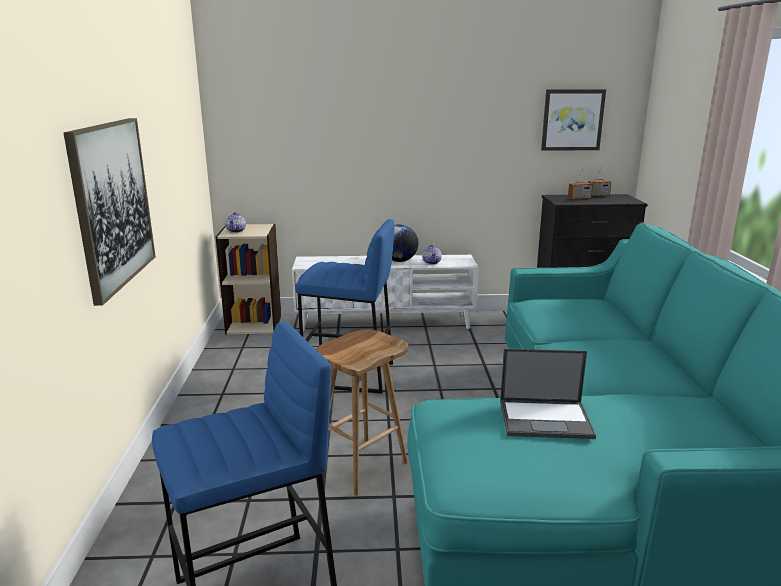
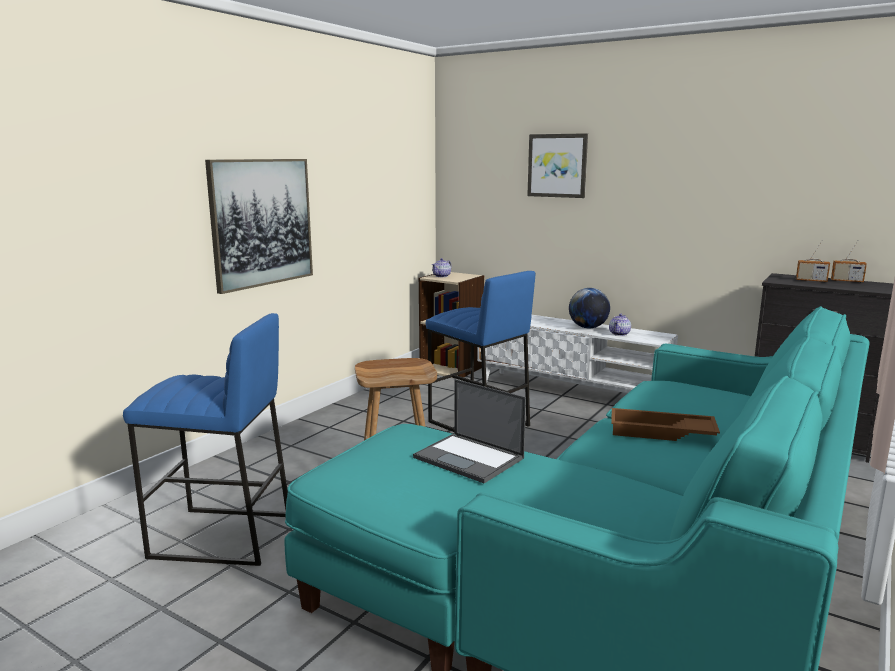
camera: 35 degrees right, 5 degrees down
(572, 120) = (820, 182): picture -> picture (557, 165)
(607, 348) = (661, 433): none -> brown tray

